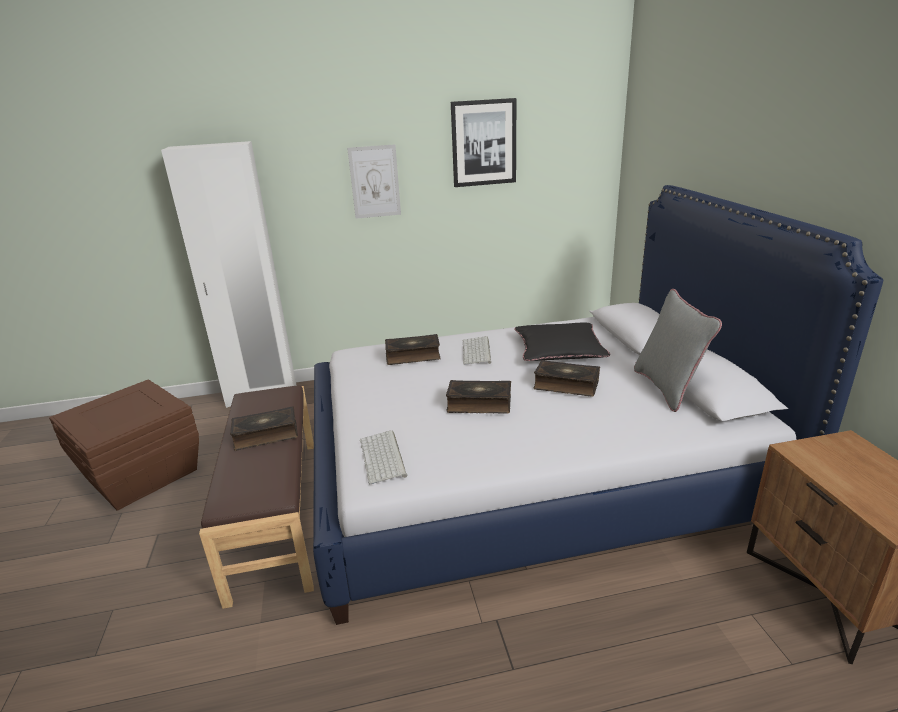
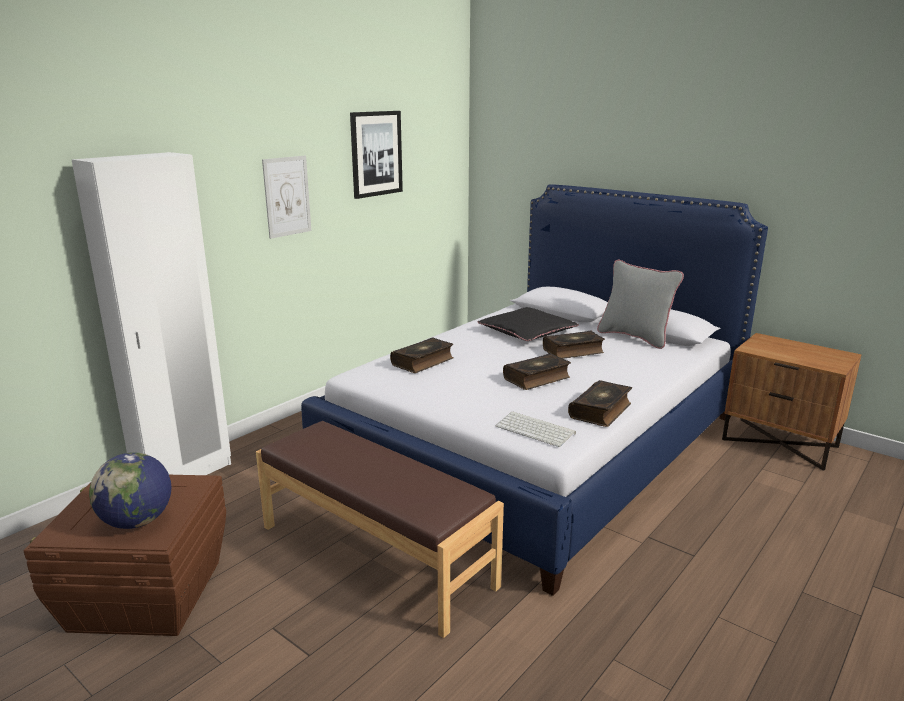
camera: 40 degrees left, 5 degrees down
(107, 422) = (137, 521): none -> globe
(266, 435) = (370, 463): book -> book (601, 411)
(477, 351) = (469, 347): keyboard -> none

